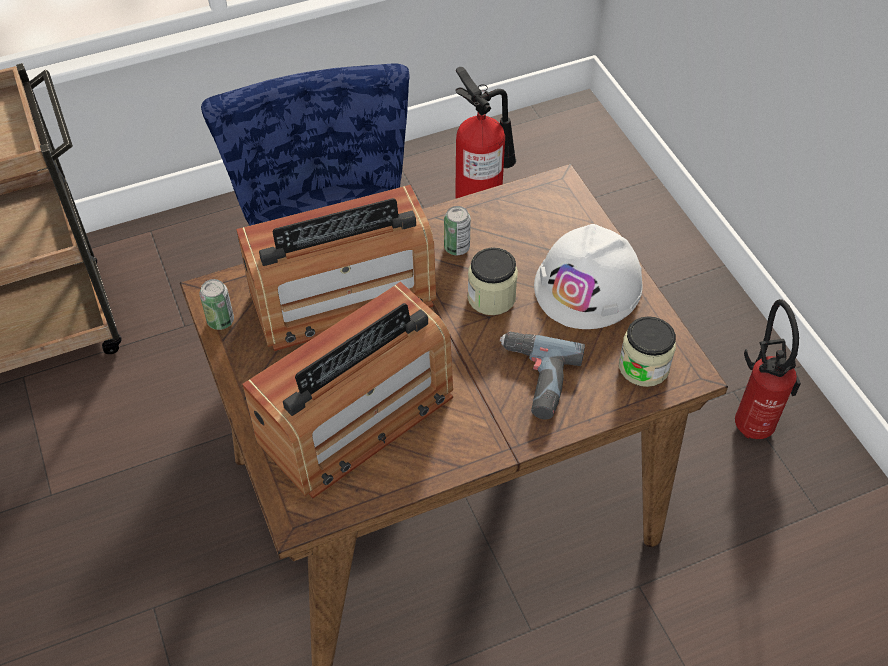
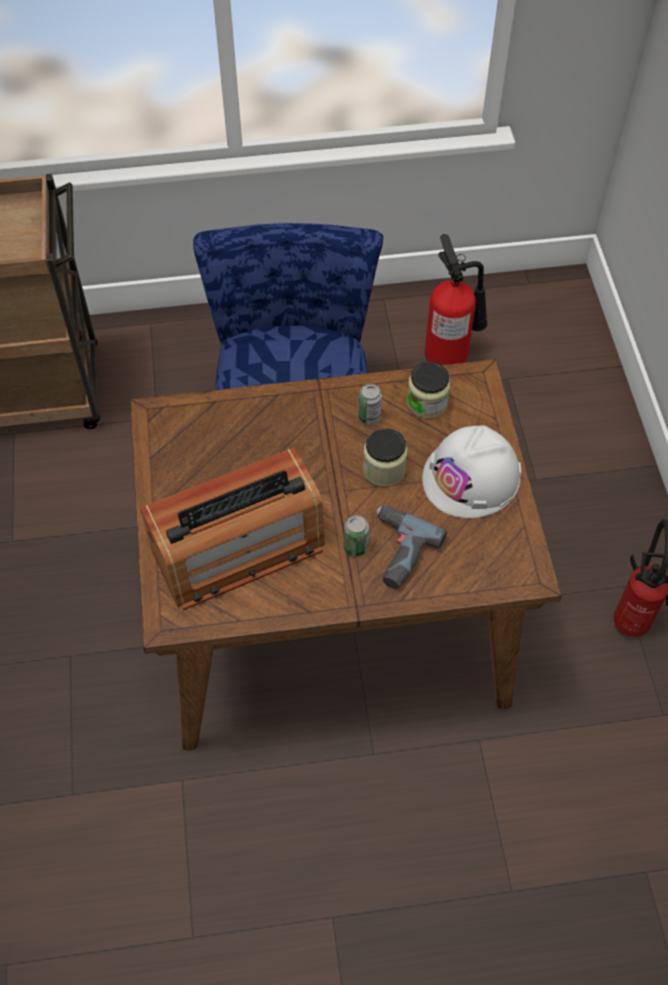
camera: 15 degrees right, 5 degrees up
(220, 321) = (153, 440): can -> can (355, 547)
(342, 298) = (259, 442): radio -> none
(643, 367) = (493, 561): jar -> jar (427, 403)

